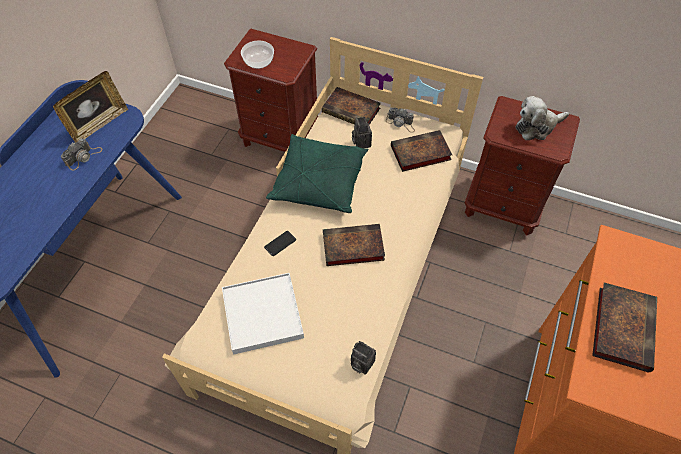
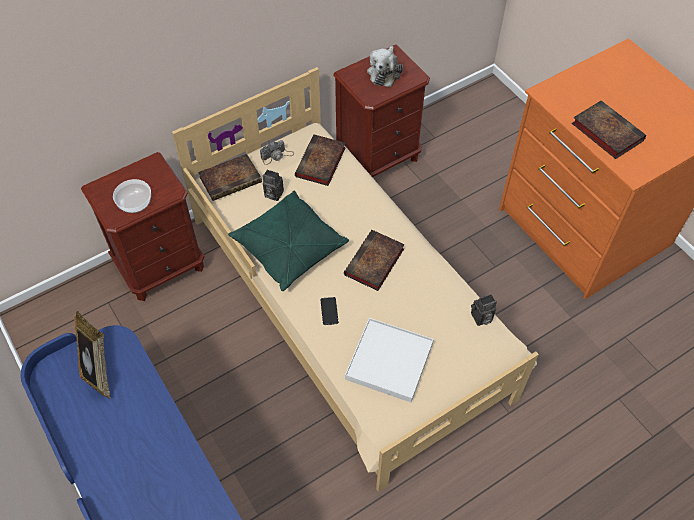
camera: 55 degrees left, 0 degrees up
(83, 157) = (132, 400): camera -> none

